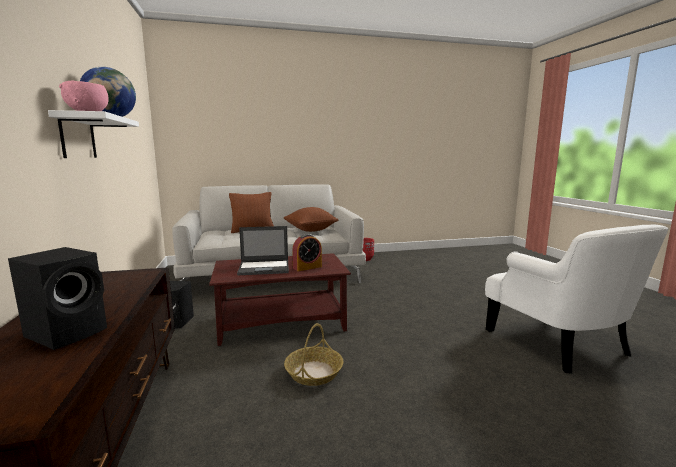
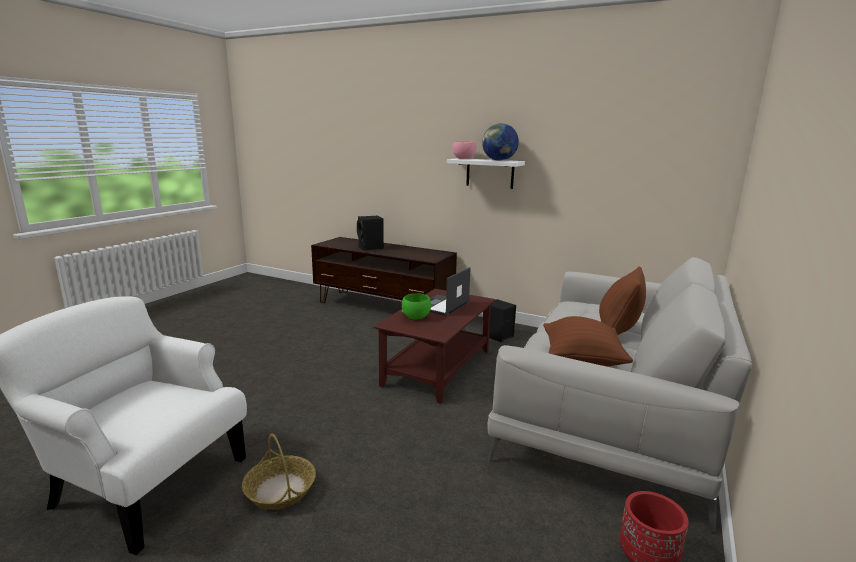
camera: 130 degrees right, 5 degrees up
(307, 267) = (416, 317): alarm clock -> green bowl
(314, 372) = (351, 354): basket -> basket (280, 490)

